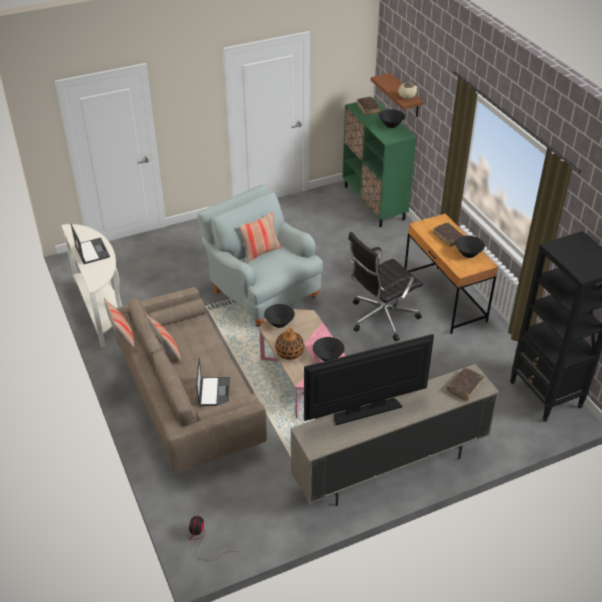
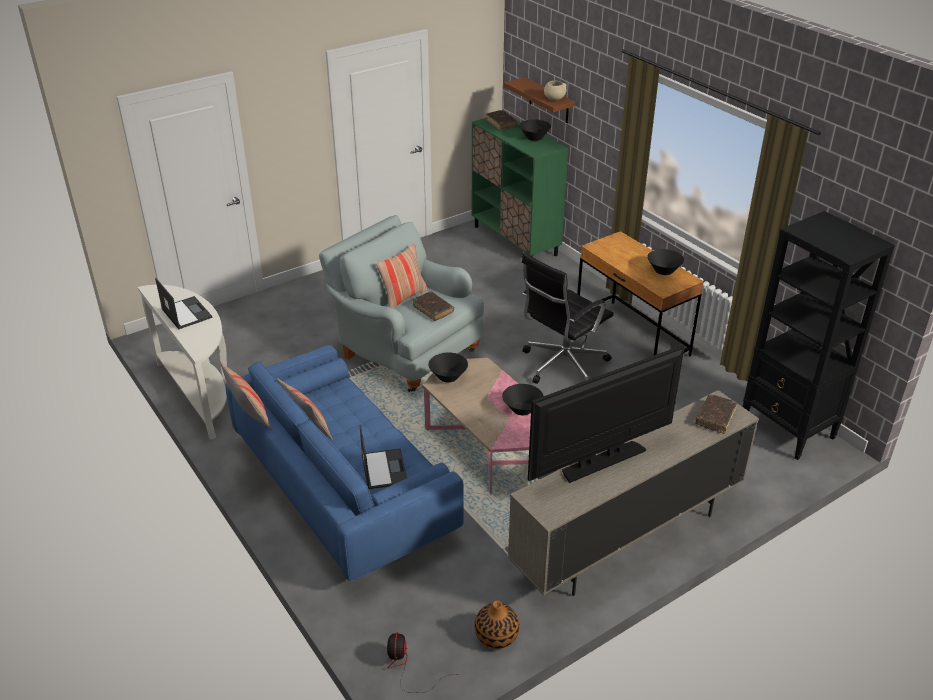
camera: 10 degrees left, 5 degrees down
(189, 398) = (343, 487): beige sofa -> blue sofa
(290, 353) = (471, 410): vase -> vase (496, 635)
(448, 237) = (633, 255): brown book -> brown book (433, 309)

